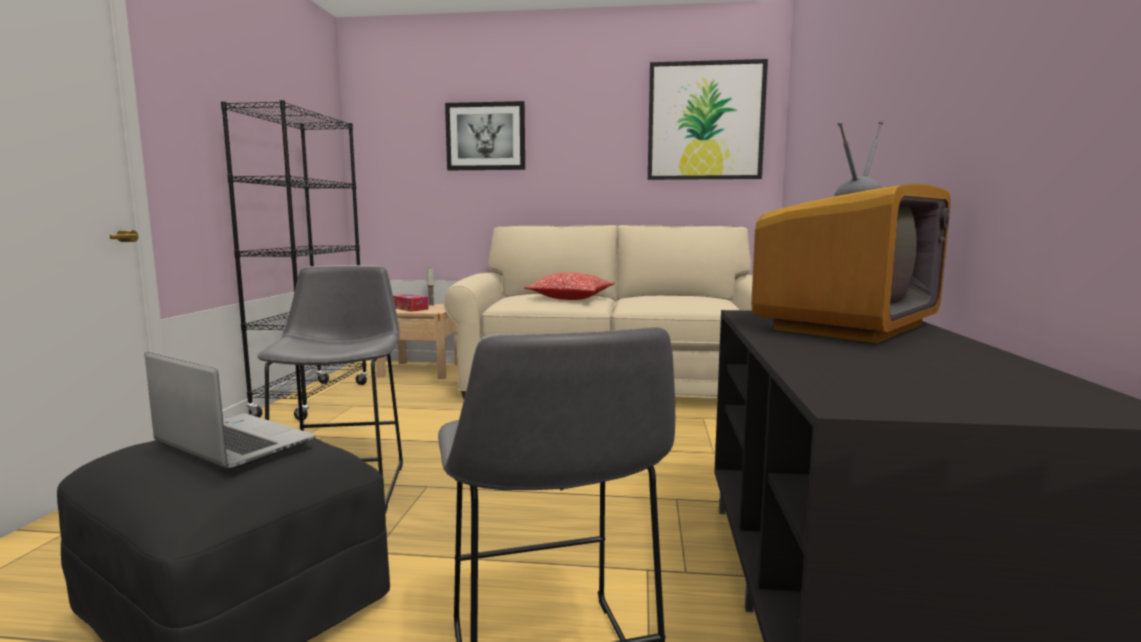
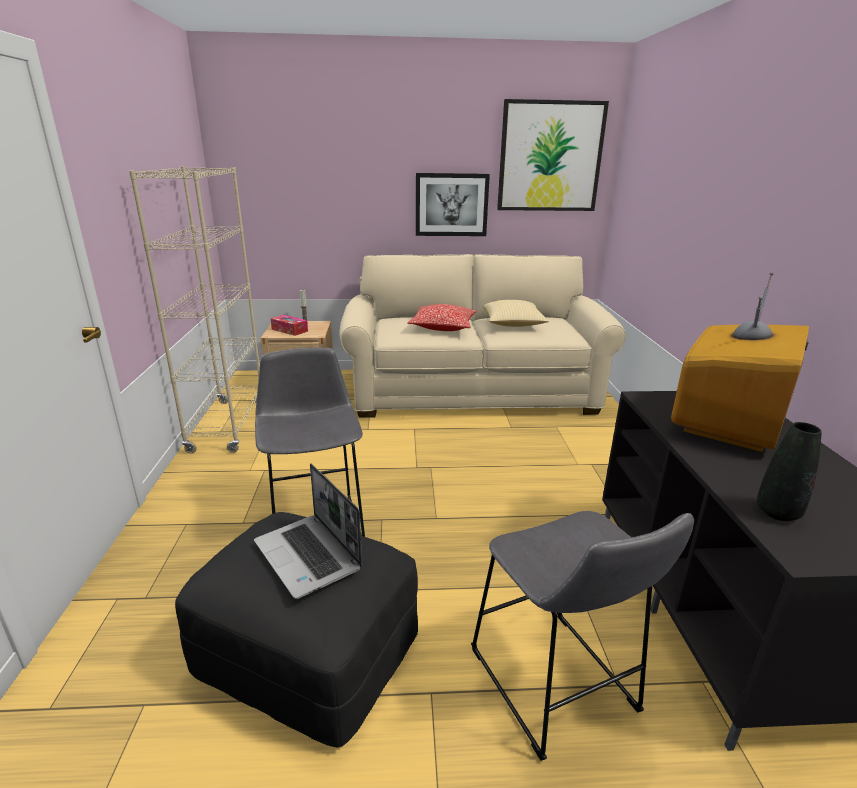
camera: 10 degrees left, 15 degrees up
(232, 444) = (309, 556): laptop -> laptop turned 150 degrees counterclockwise
(313, 400) = (228, 425): black bookcase -> beige bookcase
(485, 136) = (349, 165): picture -> picture (451, 205)
(656, 298) = (513, 324): none -> pillow
(849, 377) = (777, 512): none -> black vase

